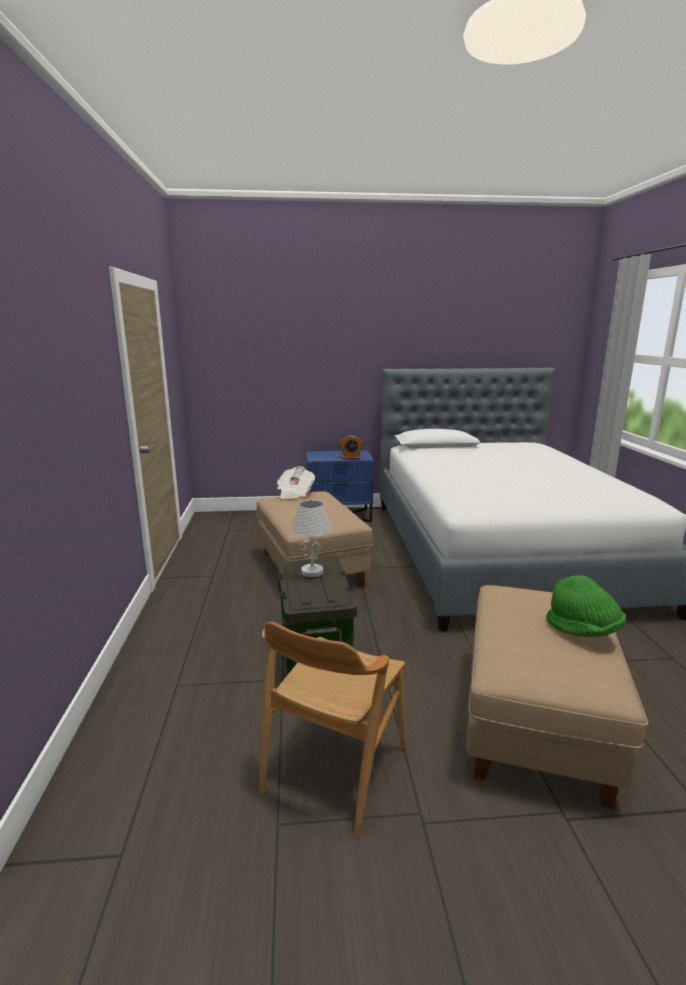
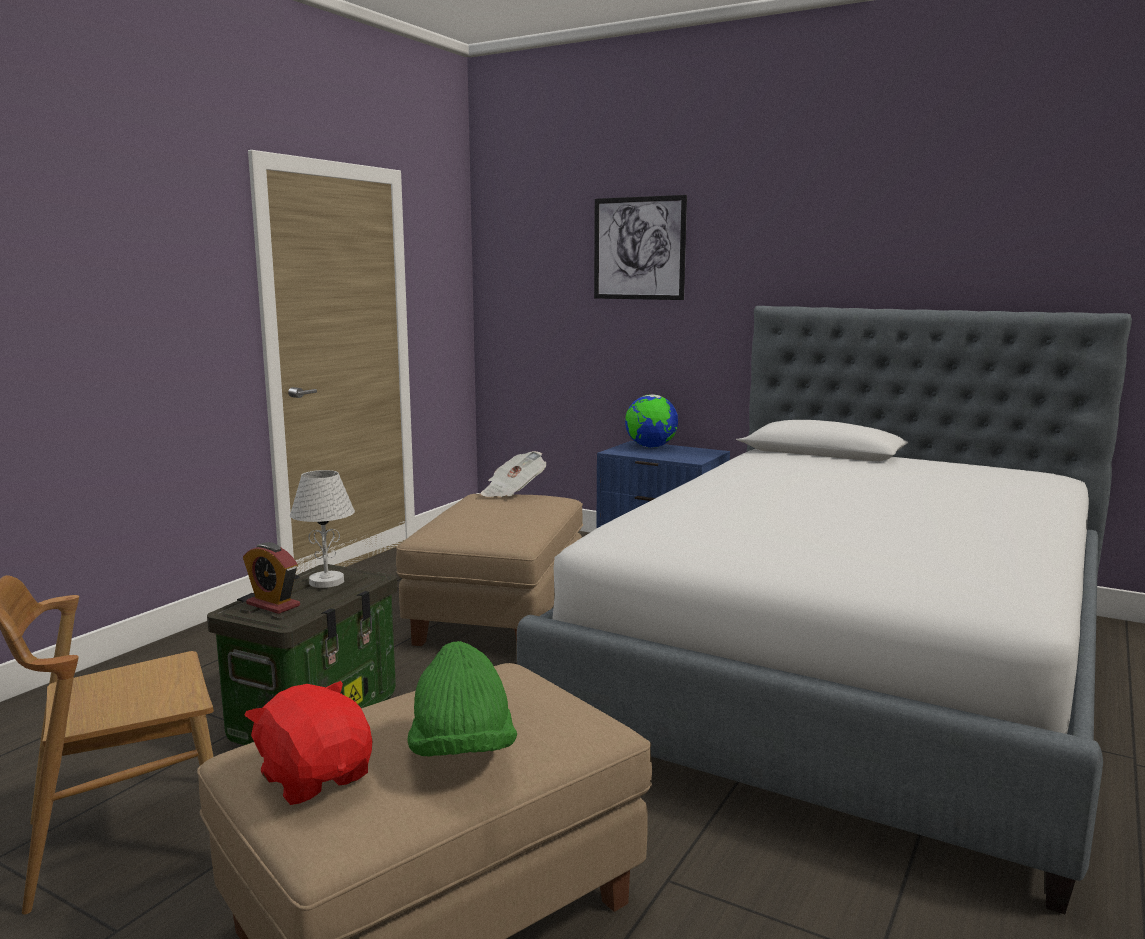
camera: 35 degrees right, 5 degrees down
(305, 335) = (639, 248): none -> picture
(326, 454) = (650, 447): none -> globe
(351, 458) = (672, 457): alarm clock -> alarm clock (273, 605)
(557, 667) = (316, 777): none -> red plush toy

